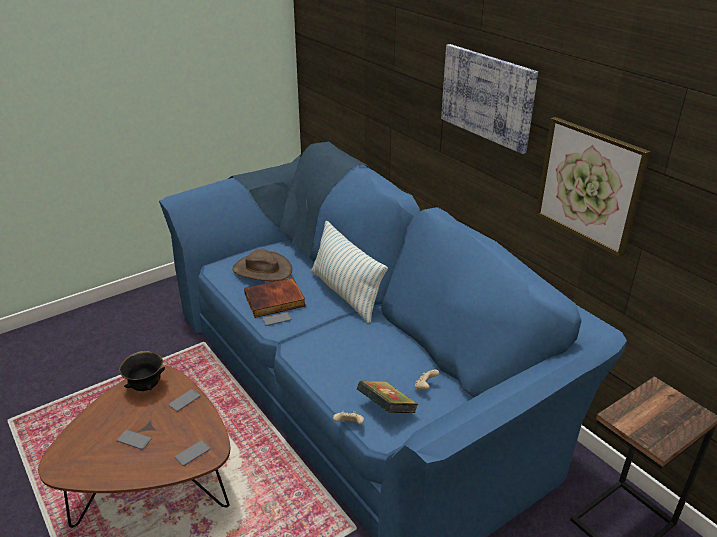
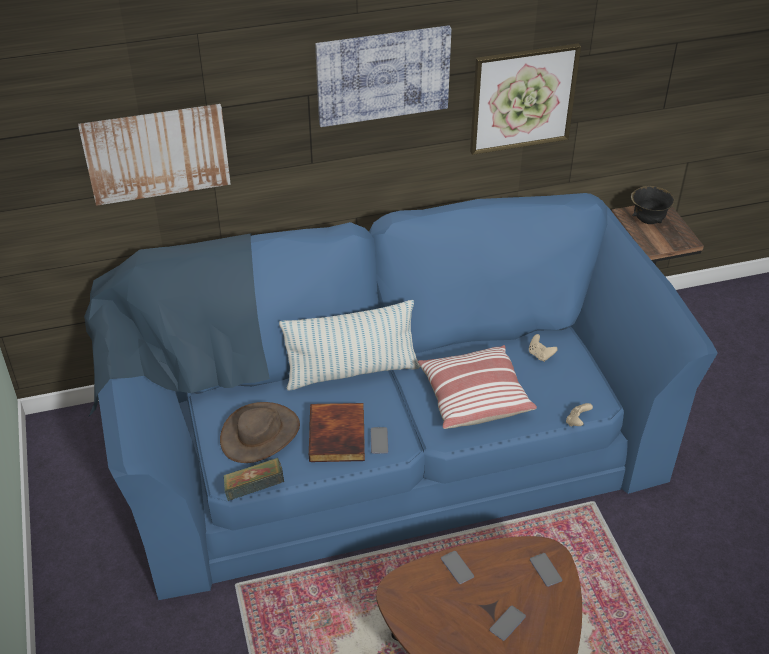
camera: 70 degrees left, 10 degrees up
(146, 386) = (415, 604): black bowl -> black bowl (648, 220)
(349, 358) = (473, 397): none -> pillow
(367, 88) = (156, 153): none -> picture
(386, 409) = (563, 390): book -> book (255, 491)

